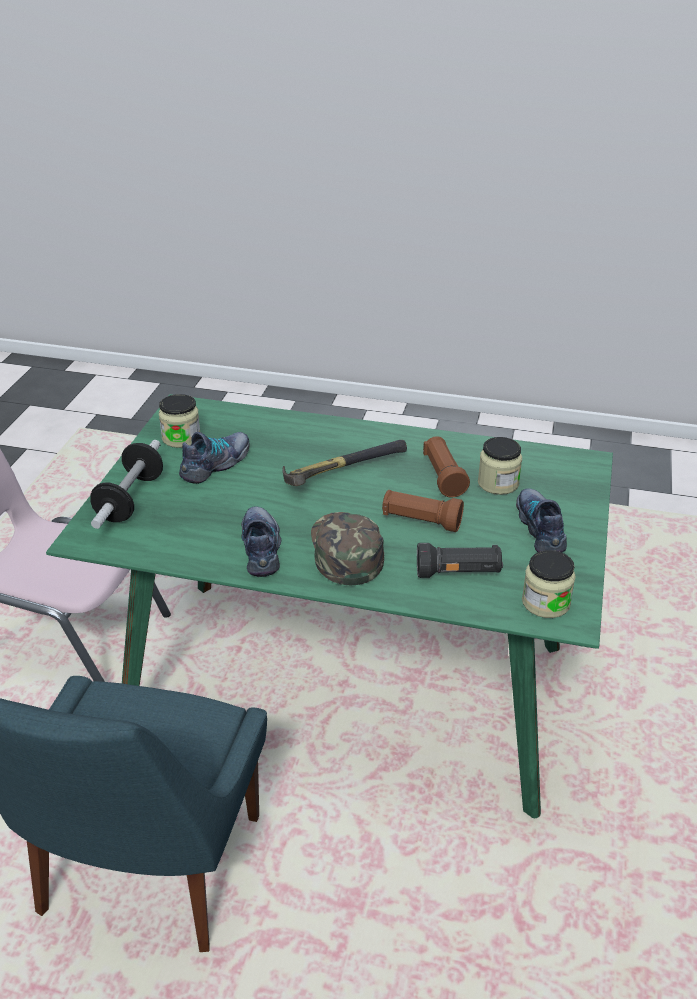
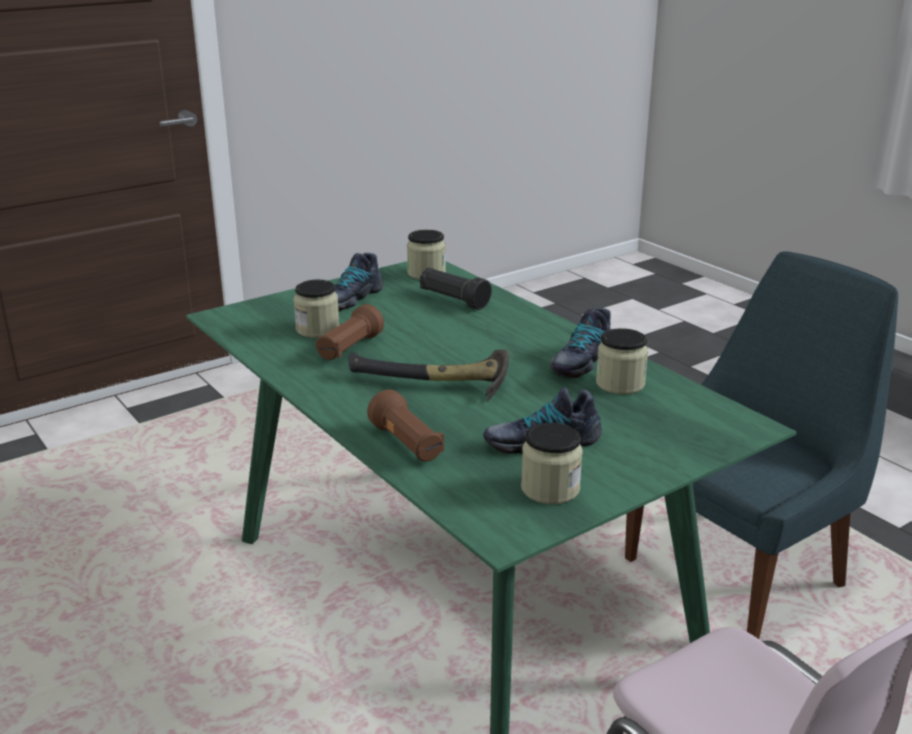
camera: 140 degrees left, 10 degrees down
(130, 499) = (673, 443): dumbbell -> none
(209, 537) = (620, 384): none -> jar
(344, 551) = (515, 336): green cap -> none
(421, 521) = (425, 331): brown flashlight -> brown flashlight (407, 445)

